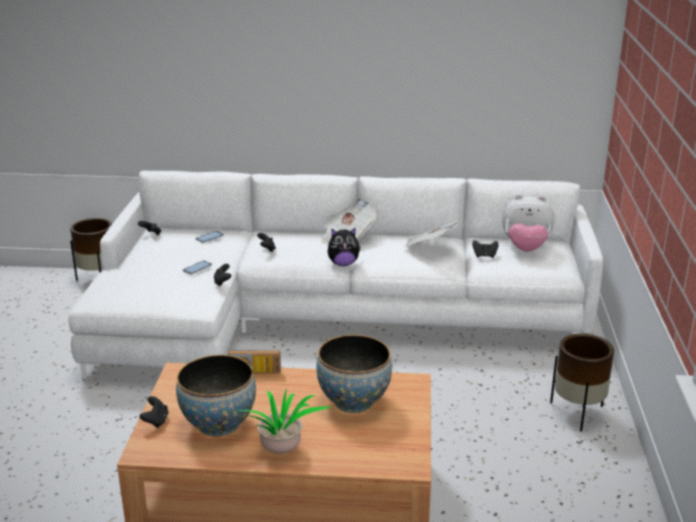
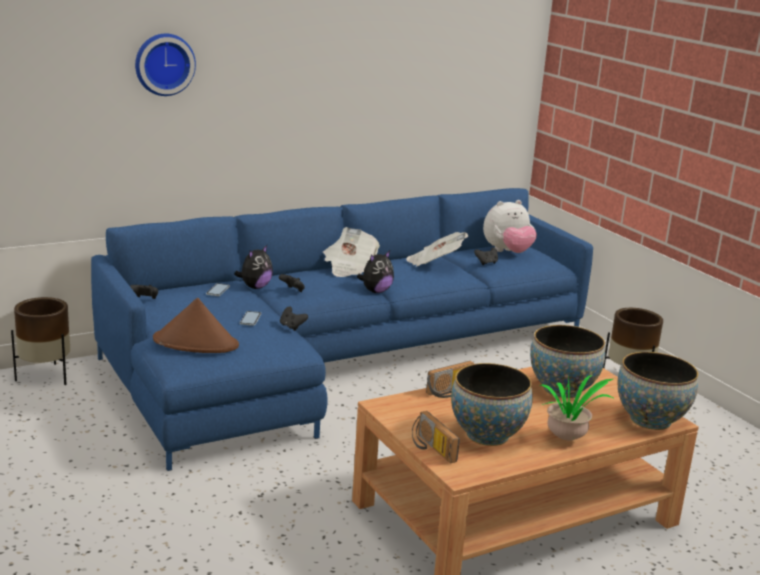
camera: 35 degrees left, 5 degrees down
(129, 280) = (196, 343): none -> brown hat
(156, 421) = (430, 448): black game controller -> radio
(194, 35) = (163, 64): none -> wall clock
(249, 240) = (255, 287): none -> plush toy
(323, 318) = (336, 359): white sofa -> blue sofa
(390, 458) = (650, 420): none -> bowl

